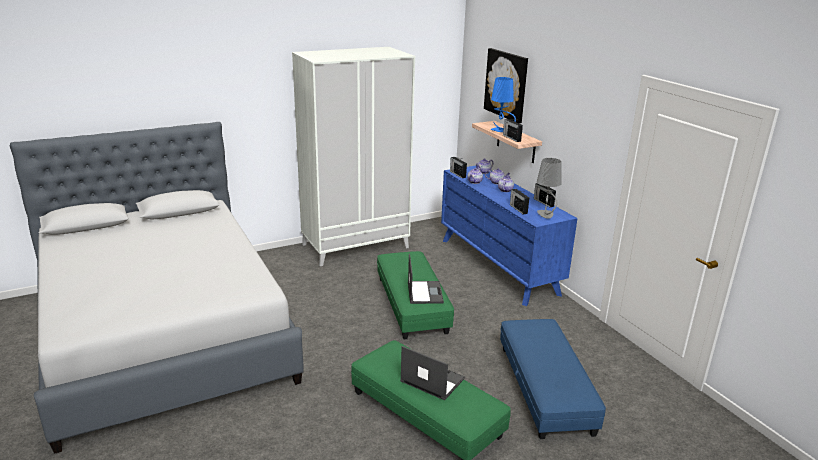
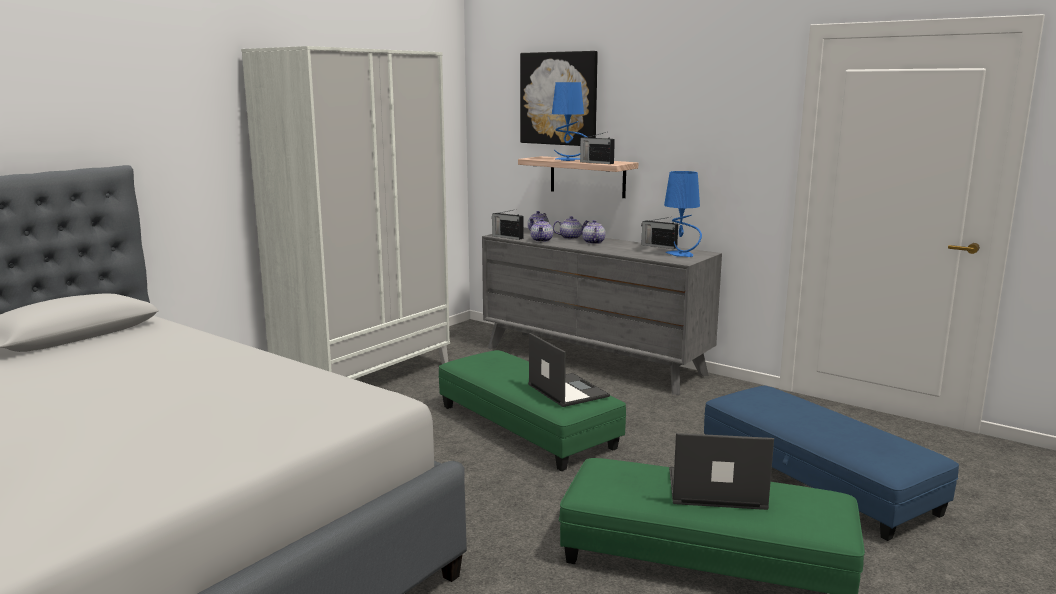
camera: 25 degrees left, 10 degrees down
(498, 266) = (593, 361): blue dresser -> grey dresser
(518, 209) = (639, 254): radio -> none
(546, 214) = (681, 255): grey table lamp -> blue table lamp

